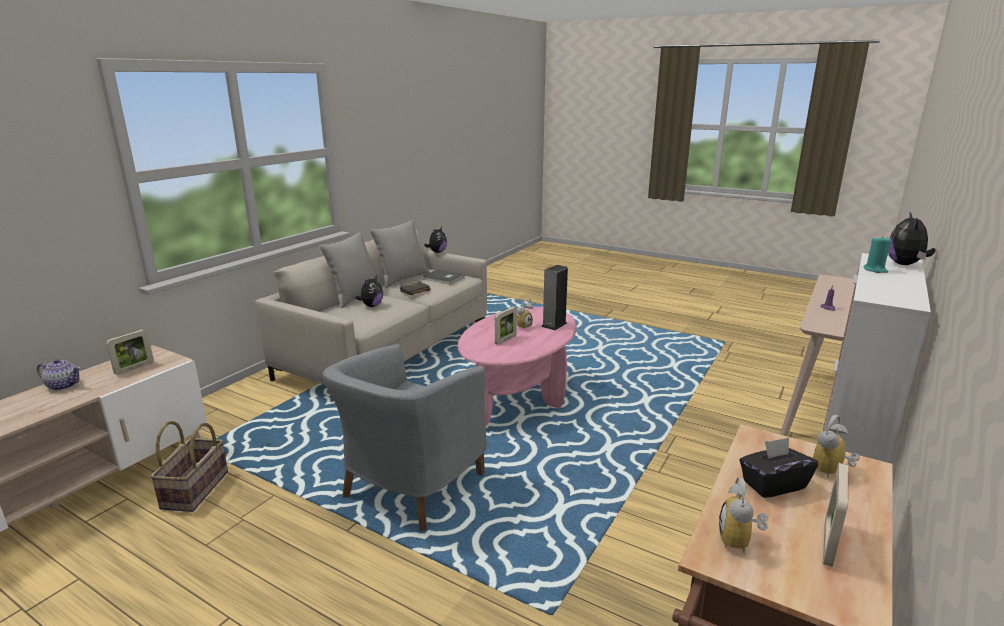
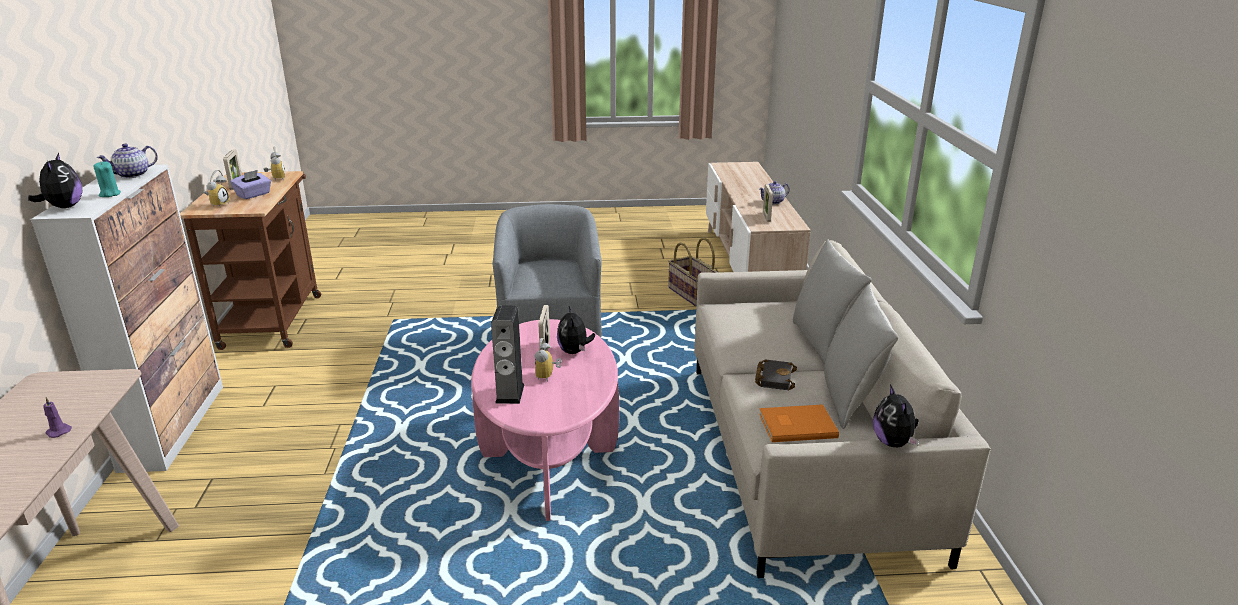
camera: 145 degrees right, 5 degrees up
(371, 306) = (768, 334): plush toy -> plush toy (574, 351)
(443, 278) = (796, 425): grey book -> orange book
(773, 484) = (254, 195): black tissue box -> purple tissue box
(881, 290) = (133, 175): none -> teapot

